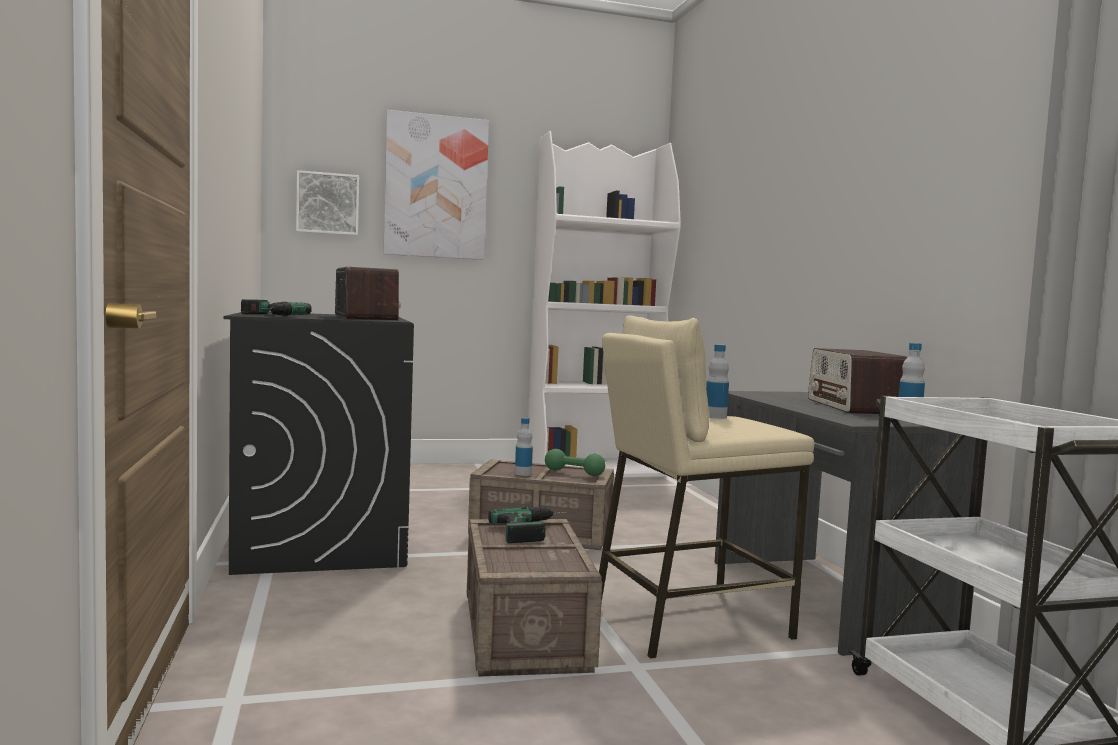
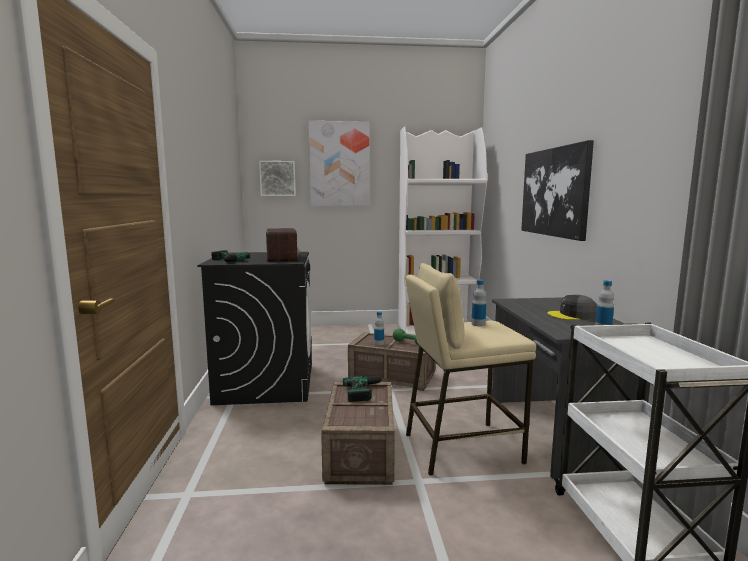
camera: 10 degrees right, 5 degrees up
(803, 233) = (554, 192): none -> picture
(854, 407) = (572, 315): radio -> grey cap

